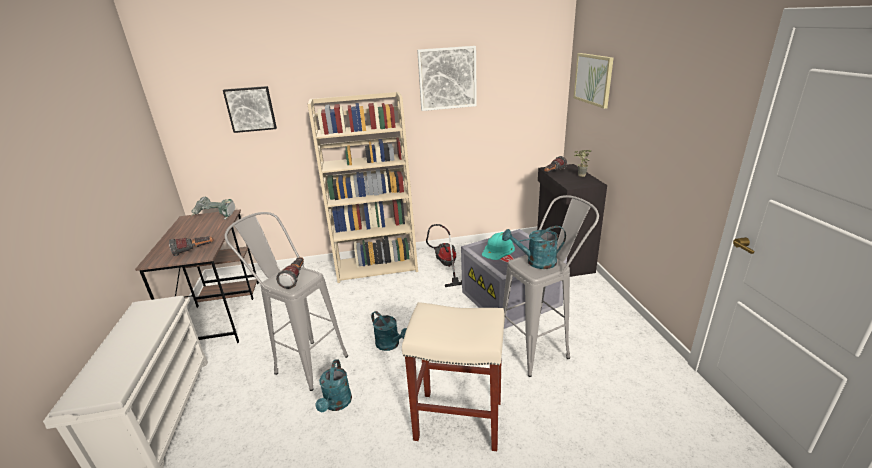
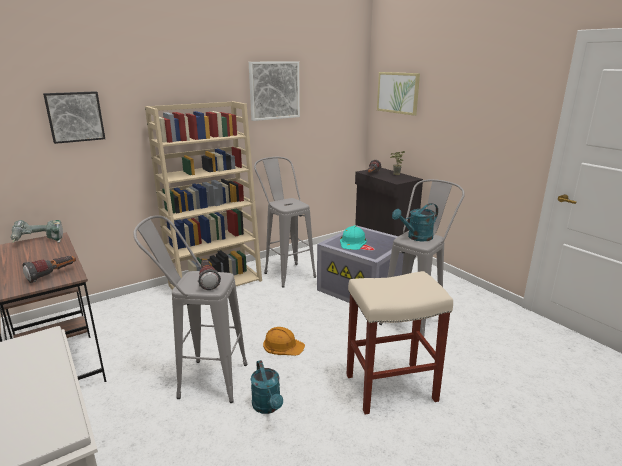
camera: 25 degrees left, 5 degrees down
(390, 345) = (283, 345): turquoise watering can -> orange hard hat
(446, 266) = (285, 272): vacuum cleaner -> grey stool

